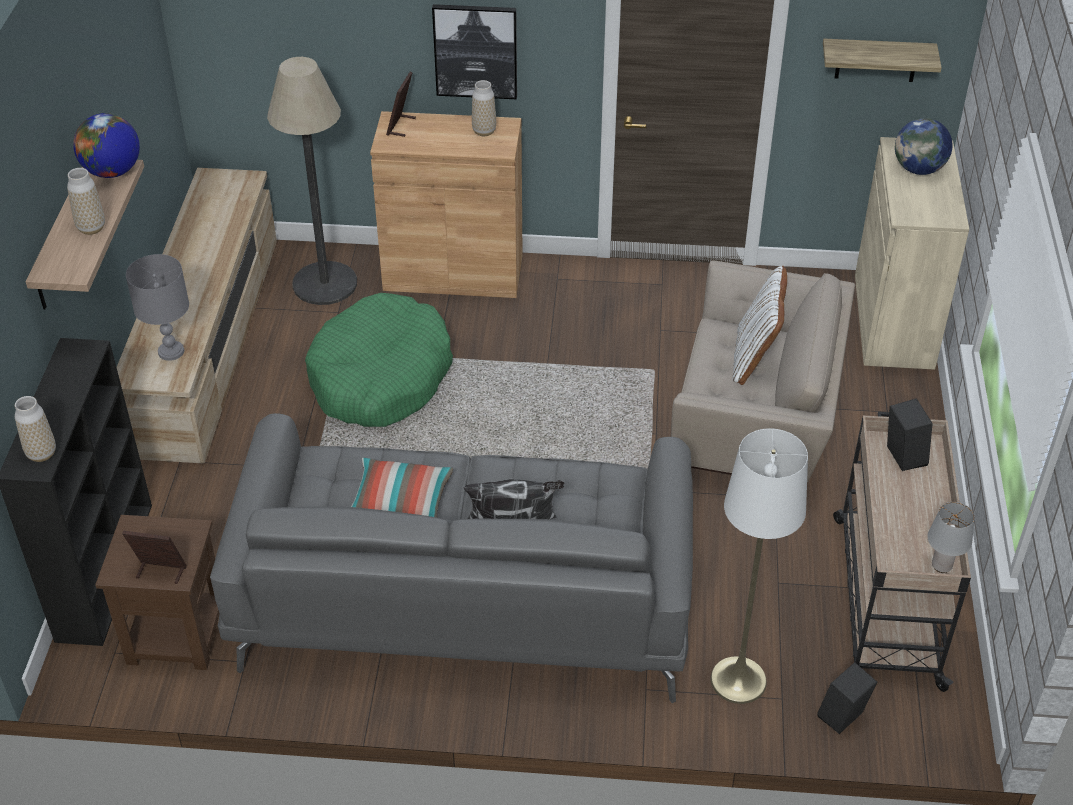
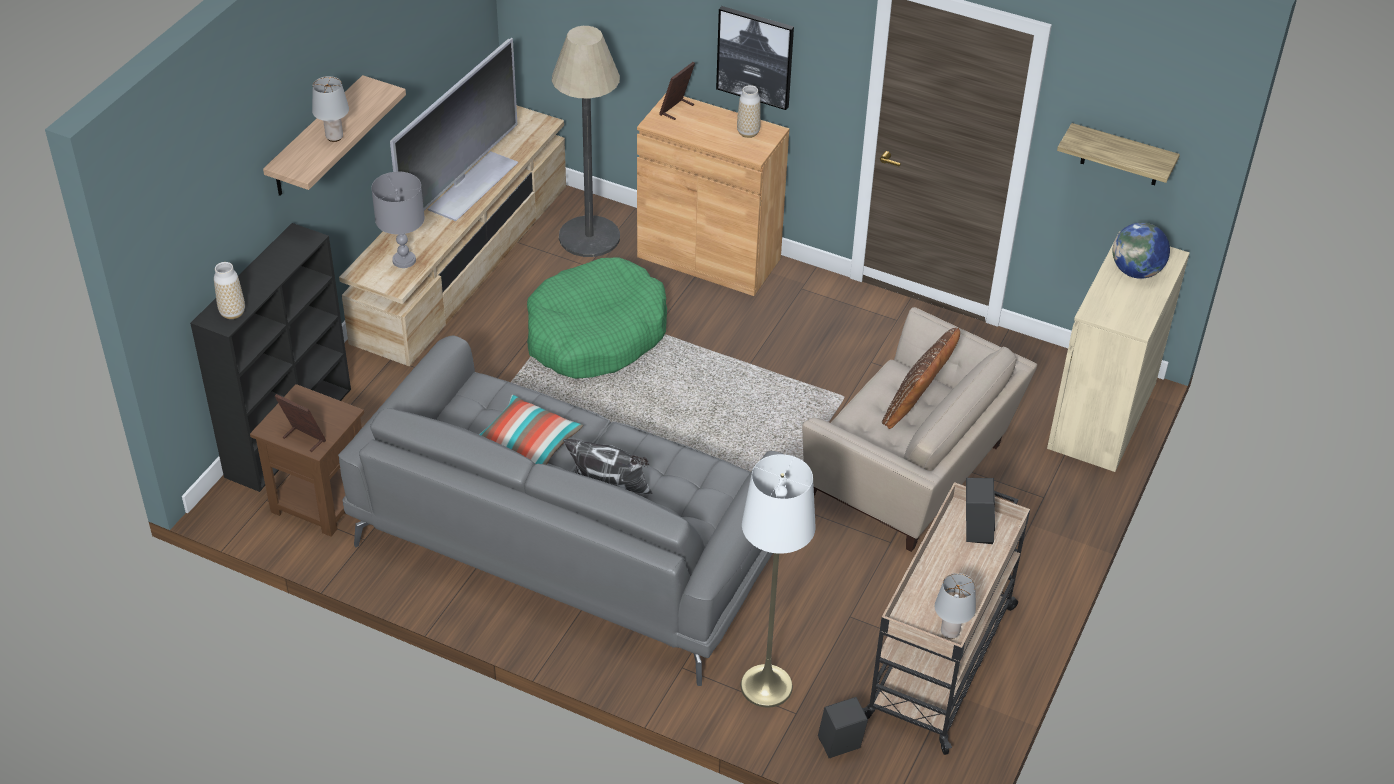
camera: 20 degrees right, 0 degrees up
(91, 228) = (335, 137): vase -> grey table lamp
(112, 171) = (376, 93): globe -> none
(203, 258) = (471, 185): none -> television
(755, 357) = (917, 408): white pillow -> brown pillow

